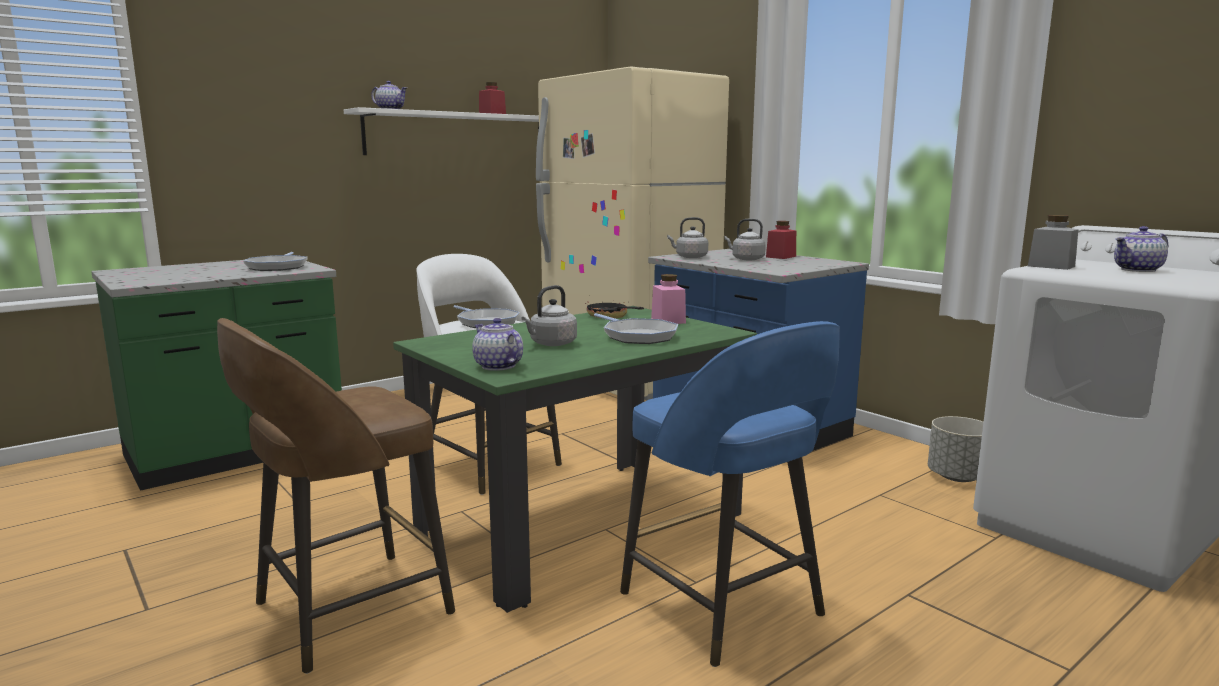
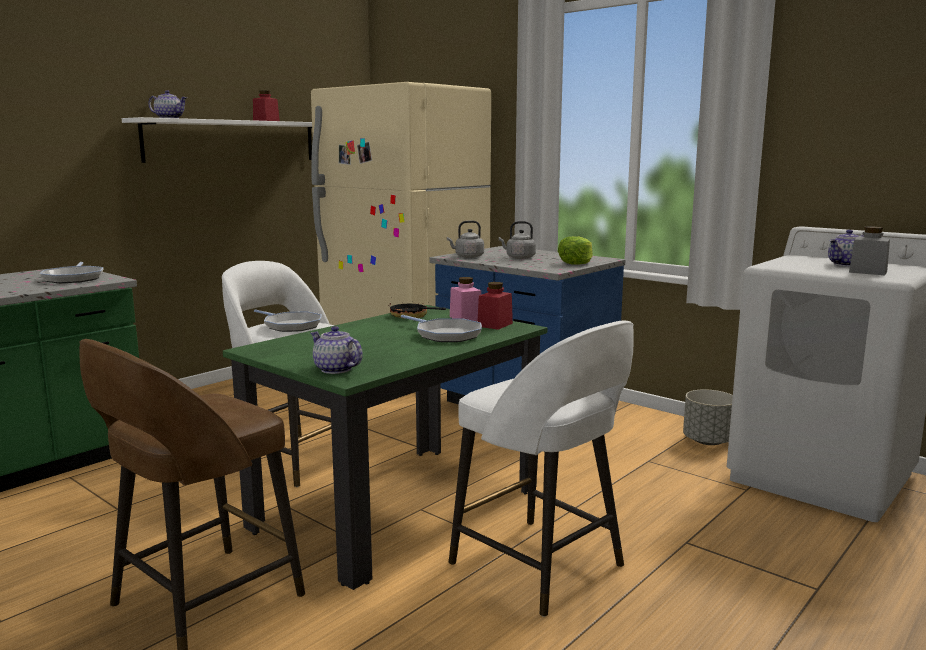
camera: 10 degrees left, 0 degrees up
(551, 344) = (372, 346): grey kettle -> none
(724, 607) = (540, 567): blue stool -> white stool
(781, 257) = (548, 254): red jar -> red jar (495, 325)
(808, 265) = (576, 263): none -> lettuce
(1051, 266) = (780, 263): grey jar -> grey jar (868, 272)

